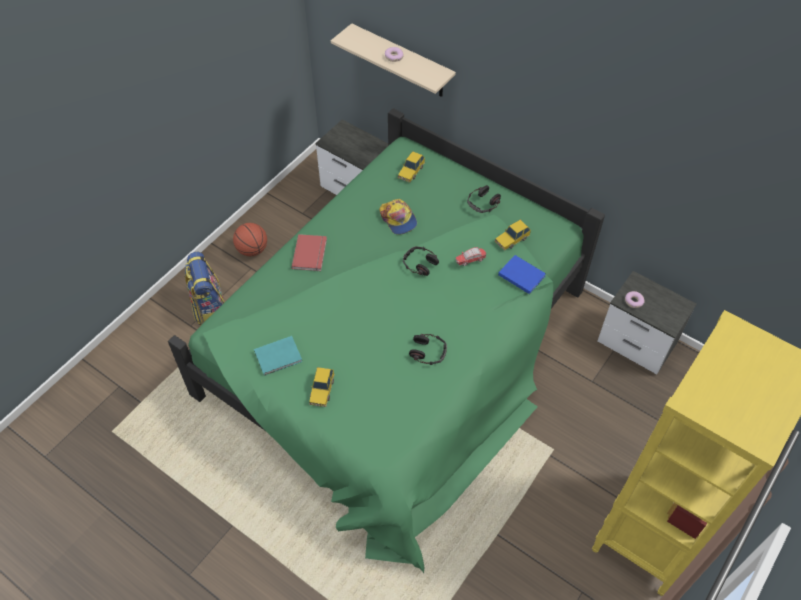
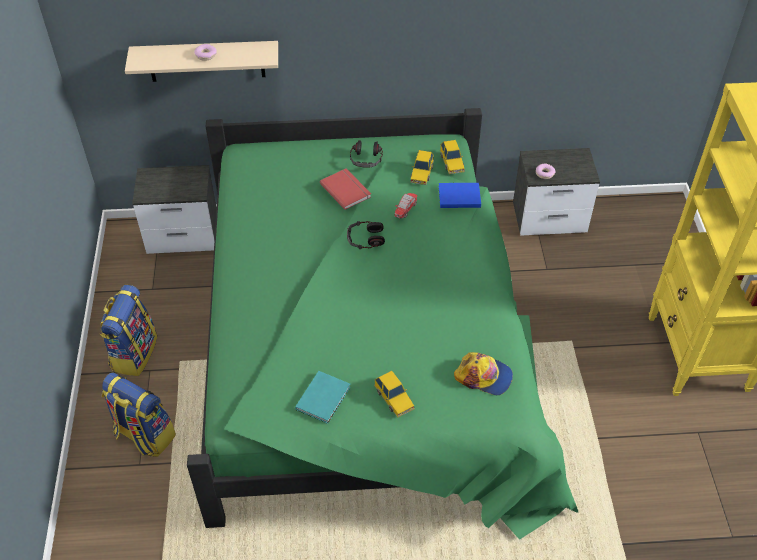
camera: 40 degrees left, 5 degrees down
(252, 250) = (133, 353): basketball -> backpack
(311, 253) = (254, 292): red book -> red book (346, 189)
(398, 219) = (304, 215): cap -> cap (484, 376)
(411, 171) = (272, 168): toy car -> toy car (452, 162)
(428, 351) = (450, 304): headphones -> none

